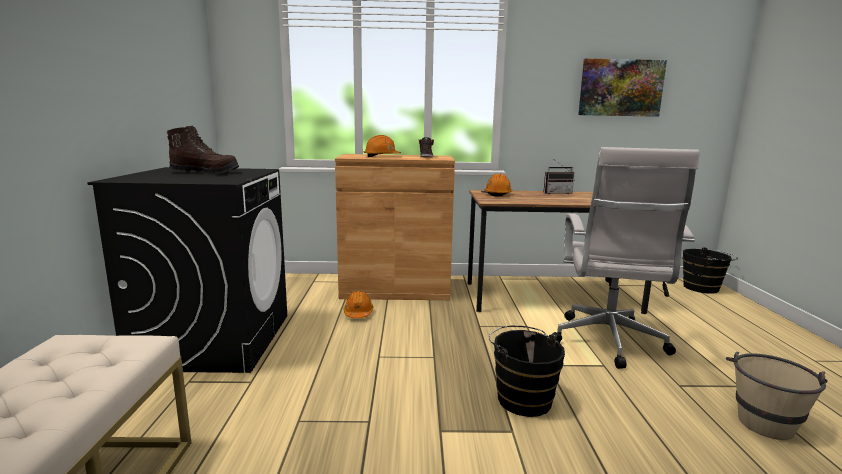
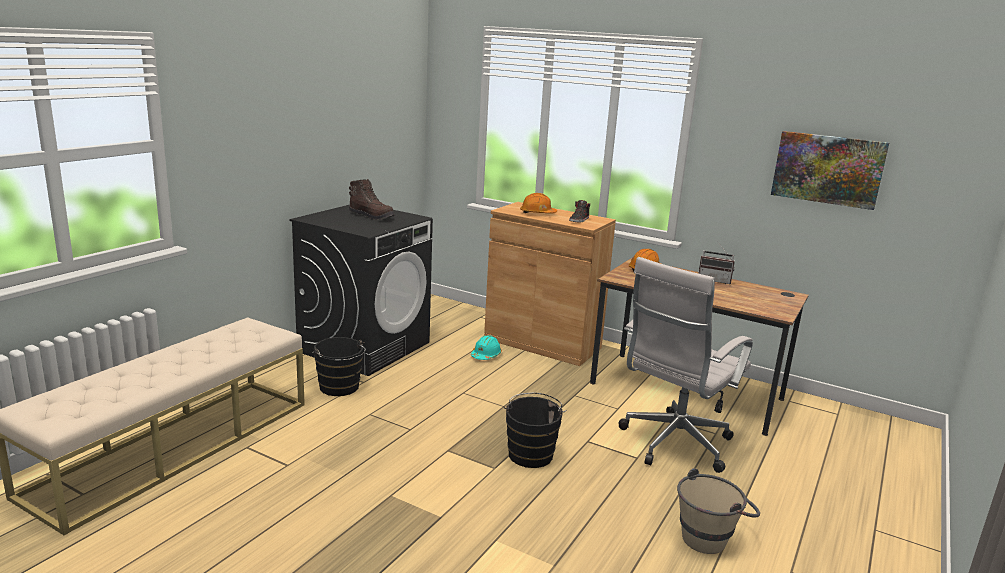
camera: 30 degrees right, 5 degrees up
(358, 313) = (486, 355): orange hard hat -> turquoise hard hat
(704, 288) = (901, 435): black bucket -> black bucket (340, 388)

